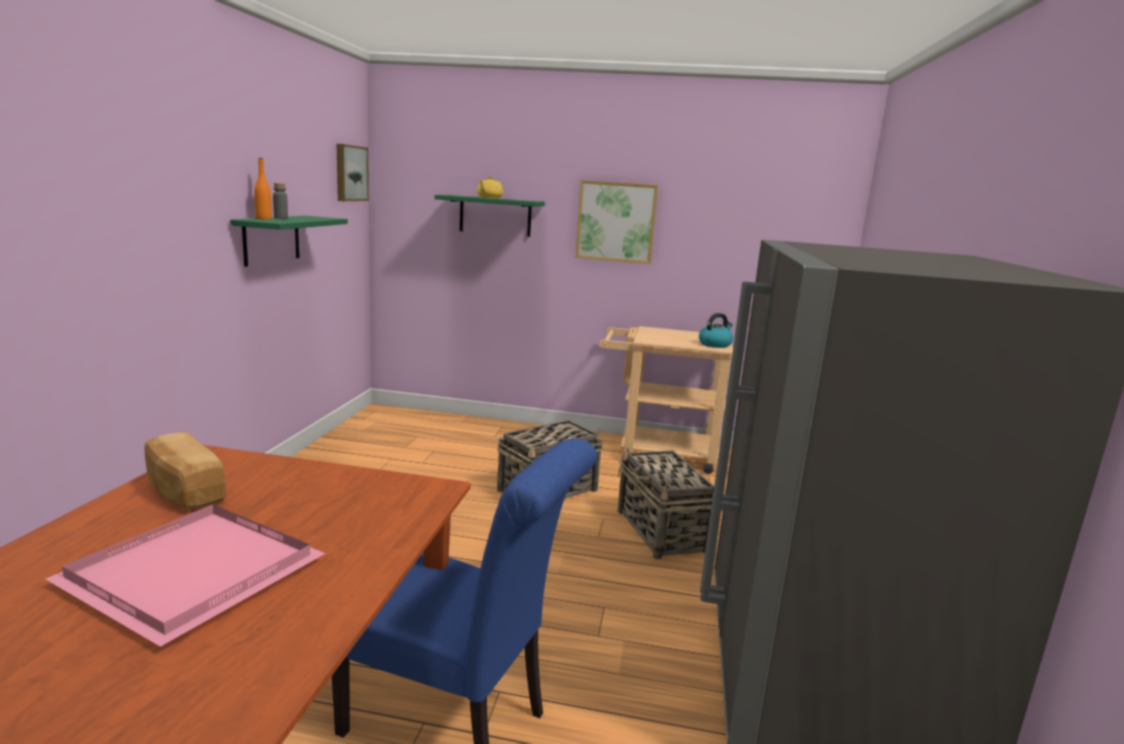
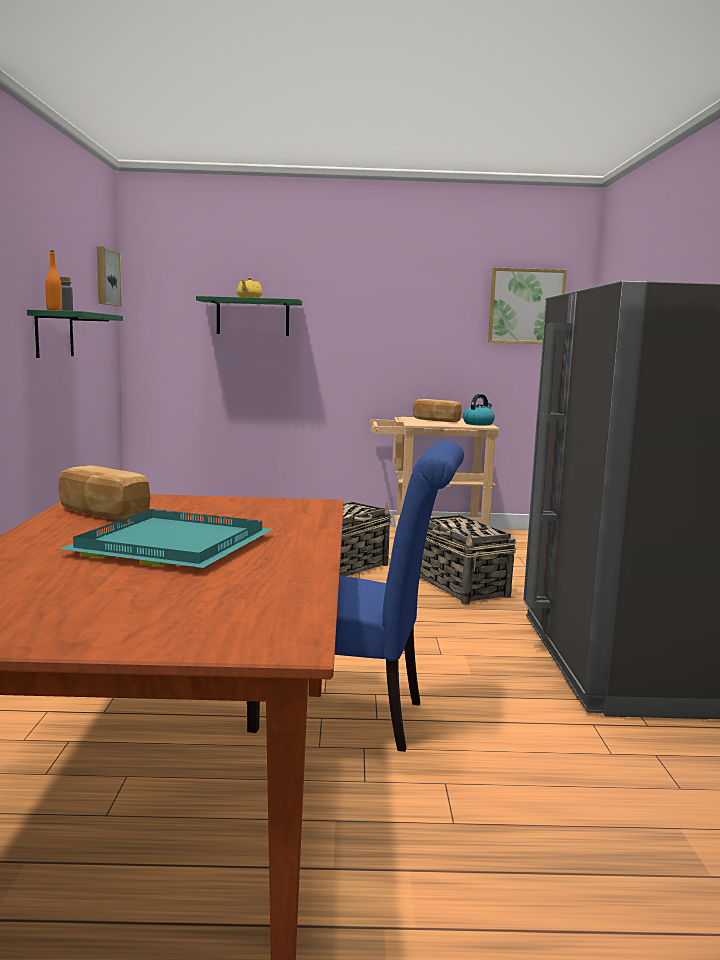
camera: 10 degrees left, 5 degrees down
(188, 573) = (169, 546): pink tray -> turquoise tray
(616, 222) = (372, 317): picture -> picture (526, 306)
(672, 336) = (436, 420): none -> bread

